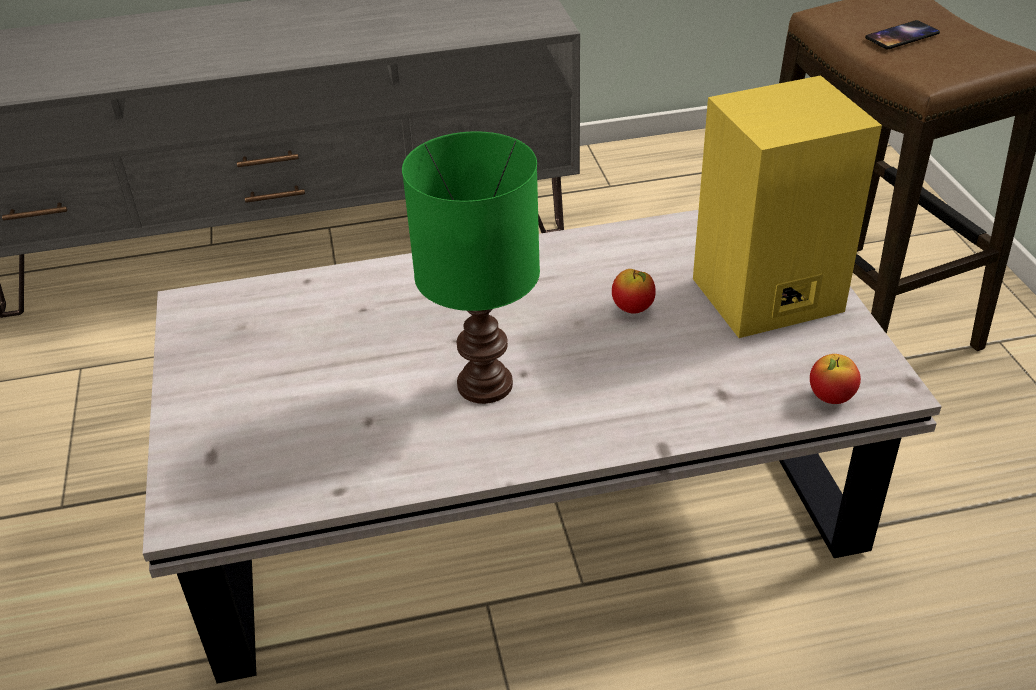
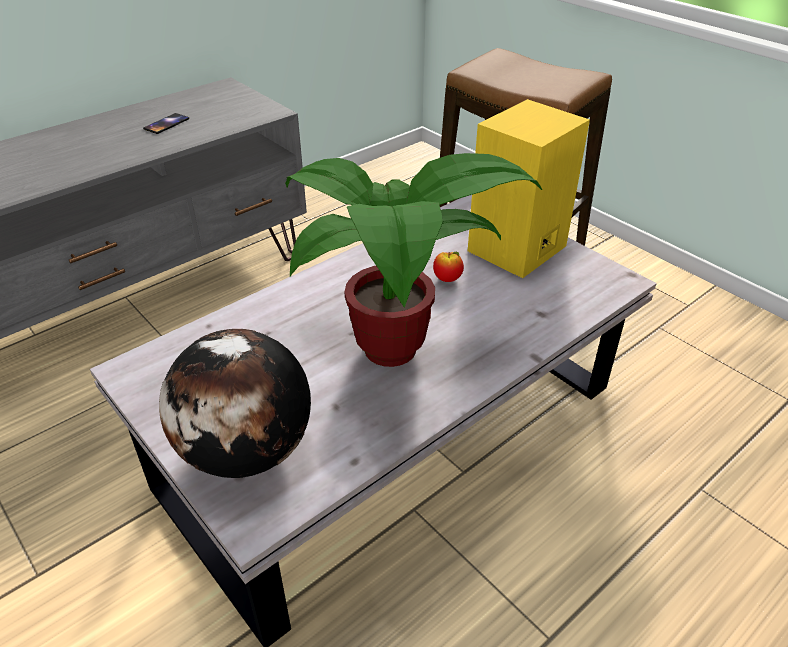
camera: 30 degrees left, 0 degrees up
(238, 437) = (247, 452): none -> globe
(482, 385) = (393, 356): green table lamp -> potted plant
(830, 398) = (599, 296): apple -> none
(902, 36) = (520, 75): phone -> phone (167, 124)

